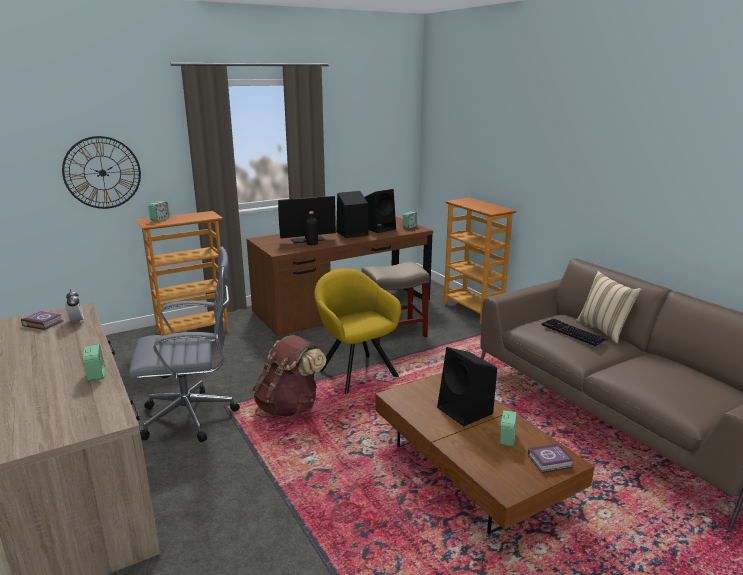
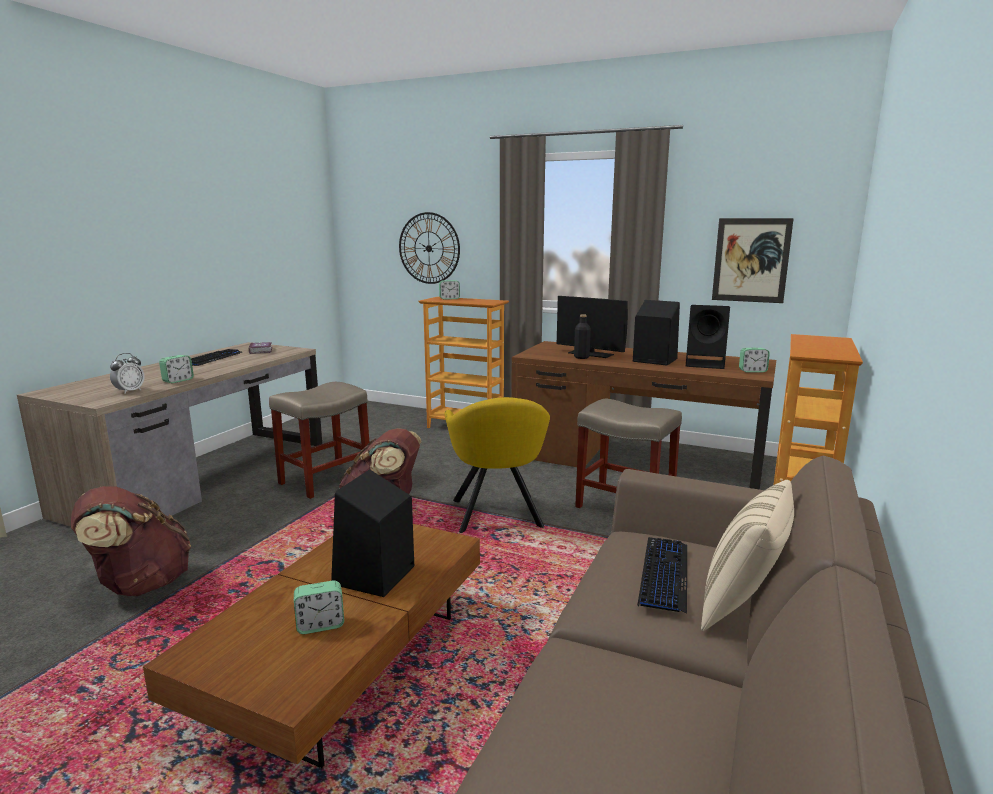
camera: 55 degrees right, 5 degrees down
(26, 348) = (212, 358): none -> keyboard
(76, 322) = (272, 355): alarm clock -> alarm clock (129, 391)
(193, 416) = (324, 480): grey office chair -> beige stool
(268, 549) = (140, 585): none -> brown backpack
(355, 371) = (497, 516): yellow armchair -> yellow armchair turned 150 degrees clockwise
(369, 155) = (751, 260): none -> picture
(551, 461) = (280, 678): book -> none

